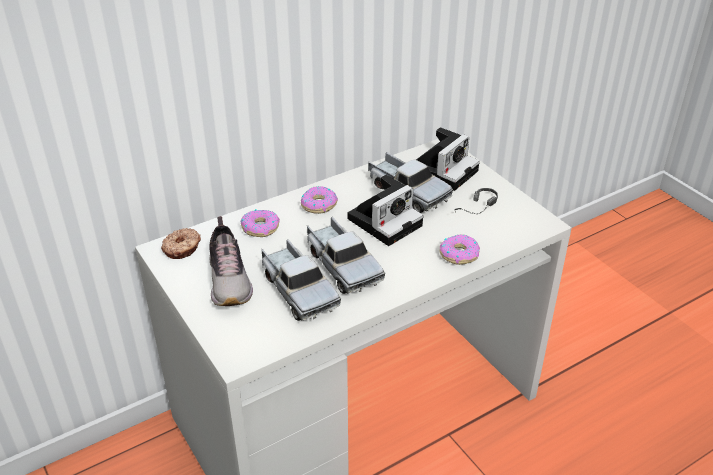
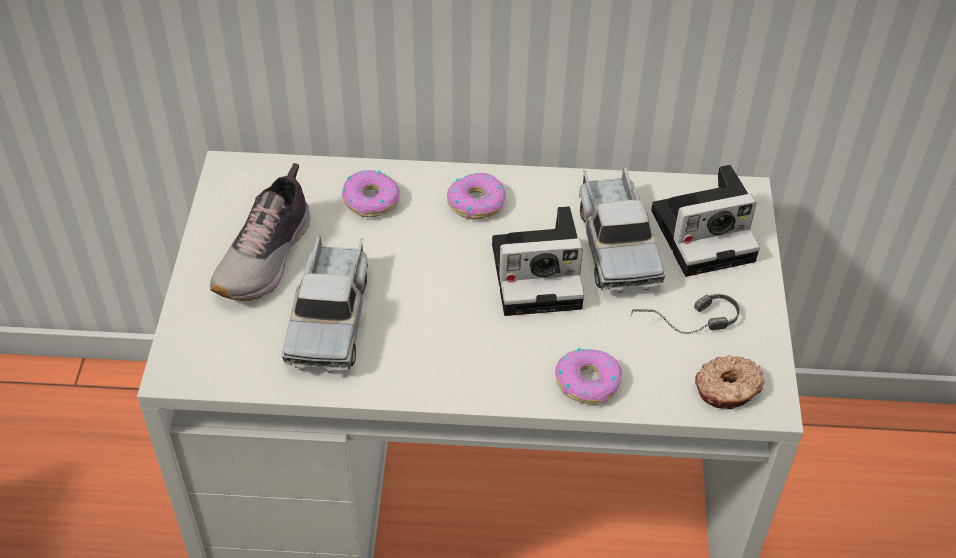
camera: 35 degrees right, 10 degrees up
(182, 248) = (255, 182): donut -> donut (728, 389)
(342, 265) = (418, 312): toy truck -> none

